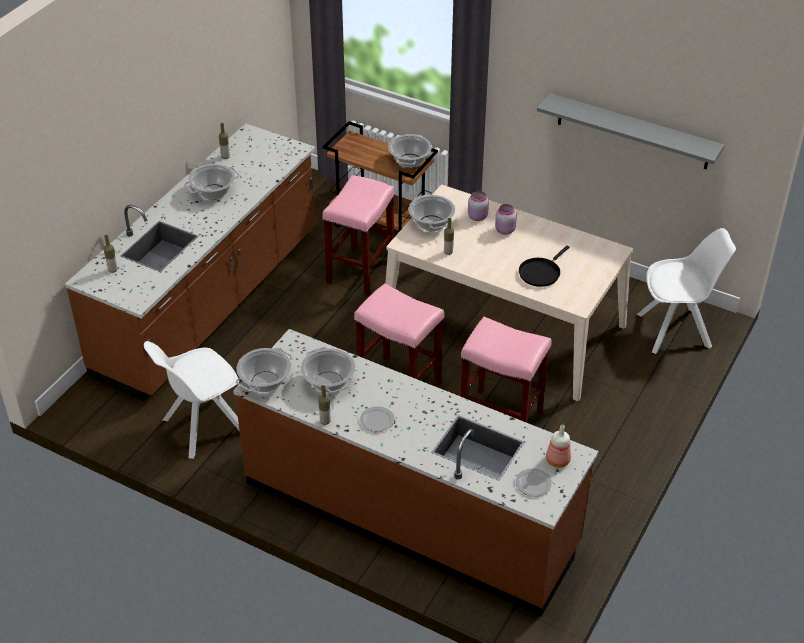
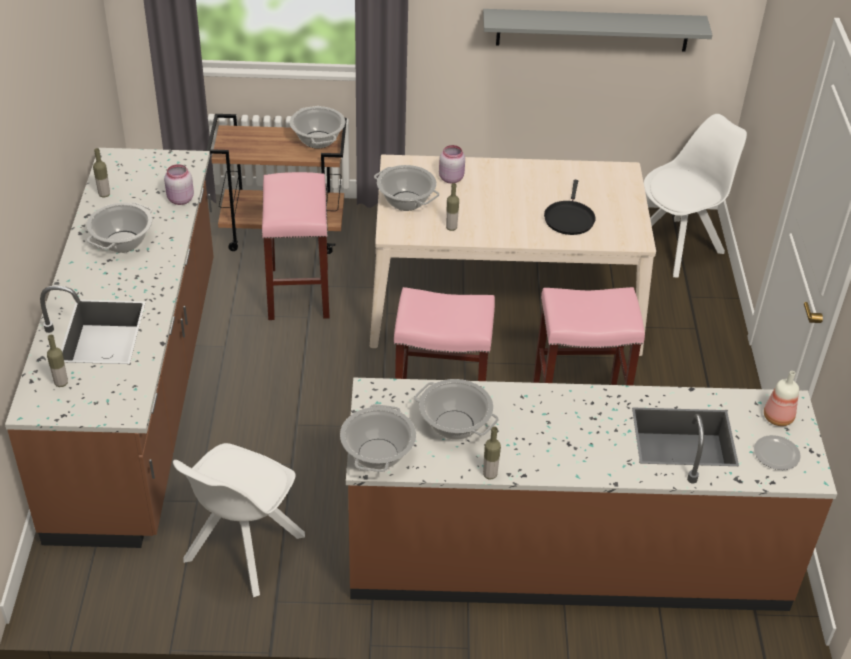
camera: 30 degrees left, 0 degrees up
(376, 420) = (548, 450): plate -> none
(504, 230) = (492, 184): pink jar -> pink jar (180, 199)

